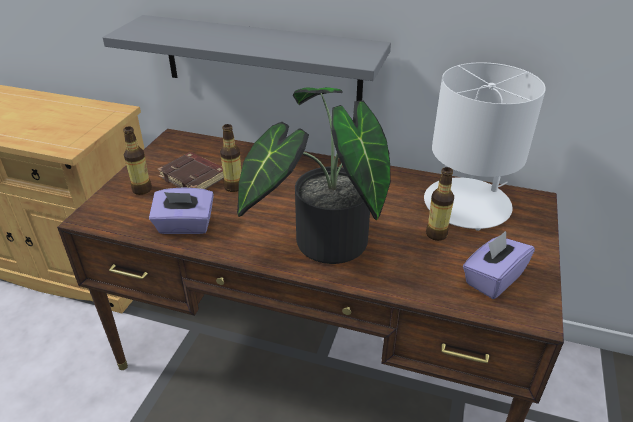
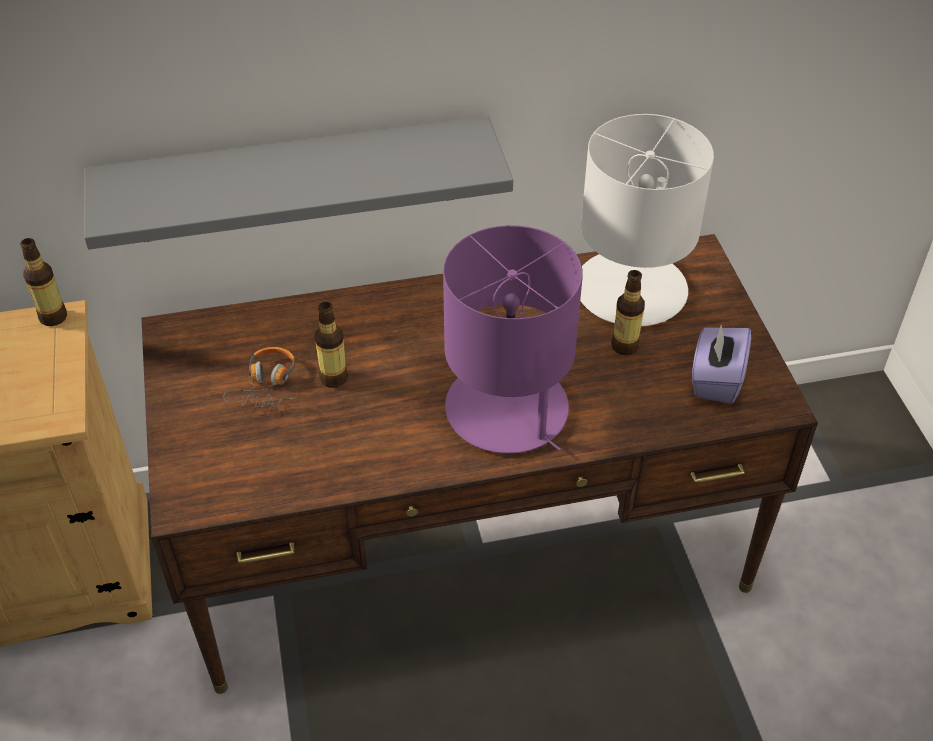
camera: 30 degrees left, 10 degrees up
(142, 189) = (212, 433): bottle -> bottle (53, 317)
(185, 226) = (324, 461): purple tissue box -> none
(194, 177) = (266, 384): brown book -> headphones
(322, 241) = (508, 410): potted plant -> purple table lamp

